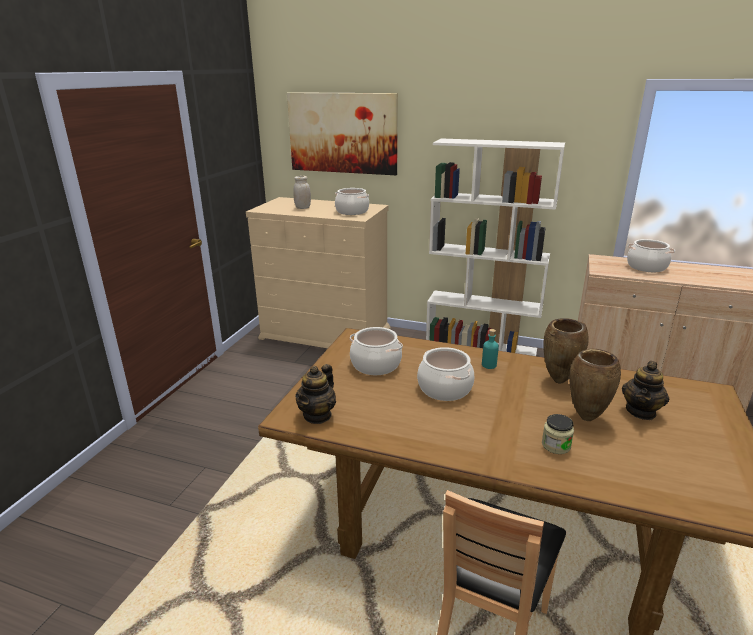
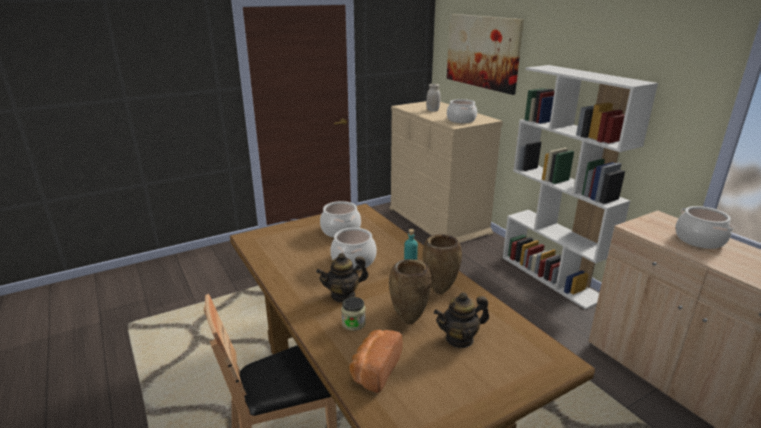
camera: 40 degrees right, 0 degrees up
(317, 415) = (262, 243): teapot -> teapot (343, 295)
(644, 474) = (374, 370): none -> bread

